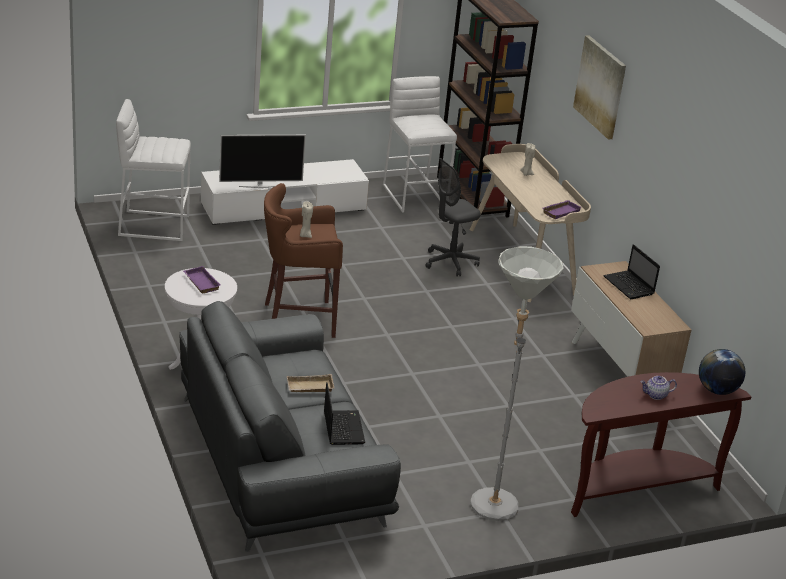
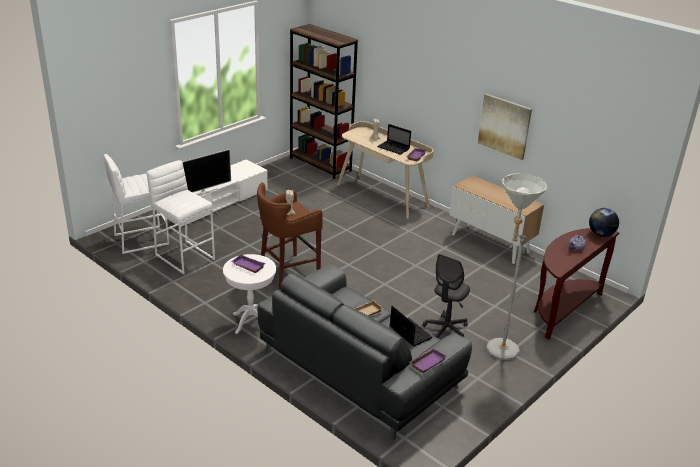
camera: 25 degrees left, 0 degrees up
(316, 463) = (427, 362): none -> purple tray
(415, 196) = (288, 173): white stool -> white stool (185, 256)
(450, 262) = (344, 208): grey office chair -> grey office chair (446, 330)
(600, 86) = (426, 70): picture -> picture (504, 126)
(629, 286) = (489, 189): laptop -> laptop (394, 148)

